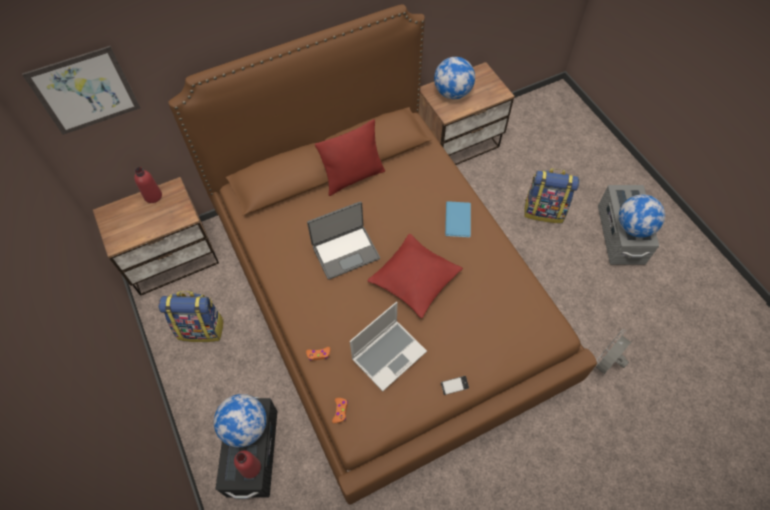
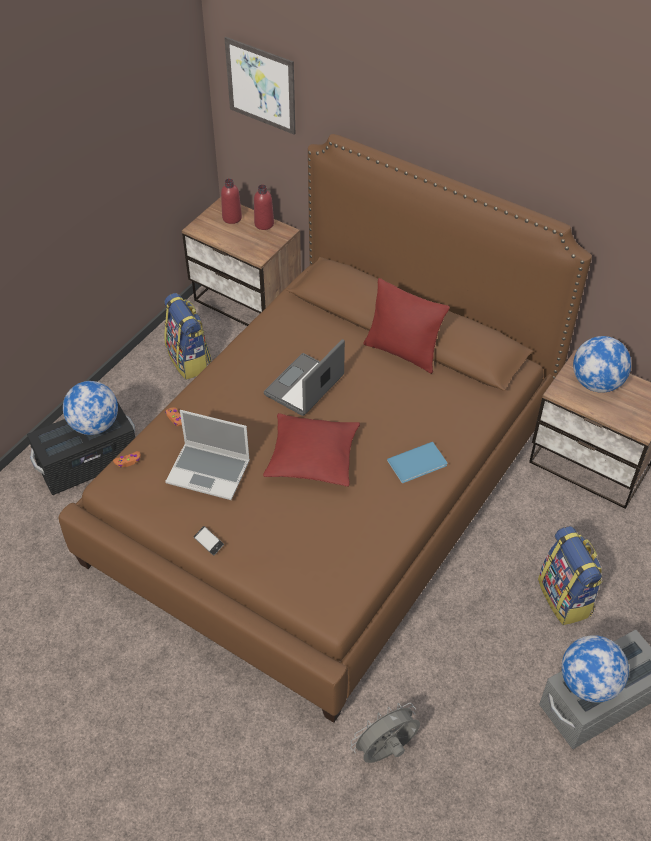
camera: 60 degrees right, 10 degrees down
(250, 467) = (58, 448): red bottle -> red bottle (232, 218)
(345, 251) = (305, 386): laptop -> laptop turned 90 degrees clockwise
(605, 364) = (386, 751): grey fan -> grey fan turned 45 degrees counterclockwise

